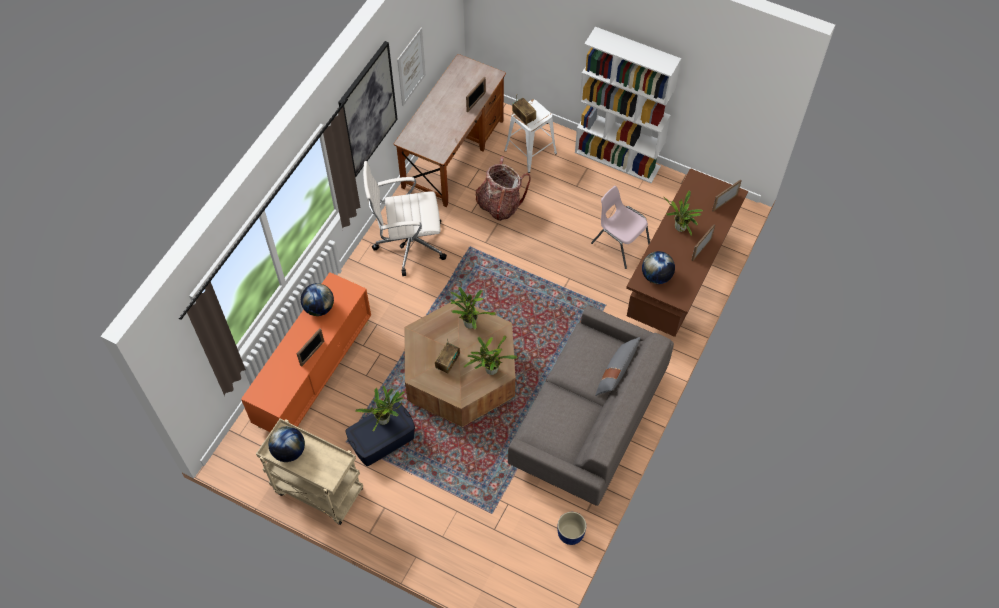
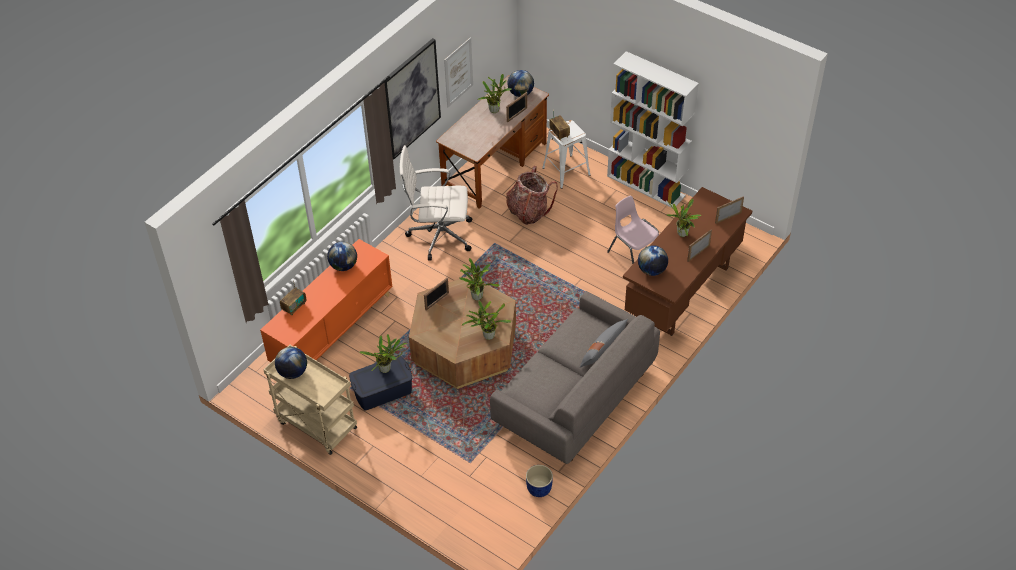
camera: 10 degrees right, 10 degrees down
(312, 353) = (330, 301): picture frame -> picture frame (437, 301)
(447, 362) = (450, 325): radio -> radio (294, 307)
(451, 98) = (495, 110): none -> potted plant
(475, 75) = (520, 93): none -> globe

